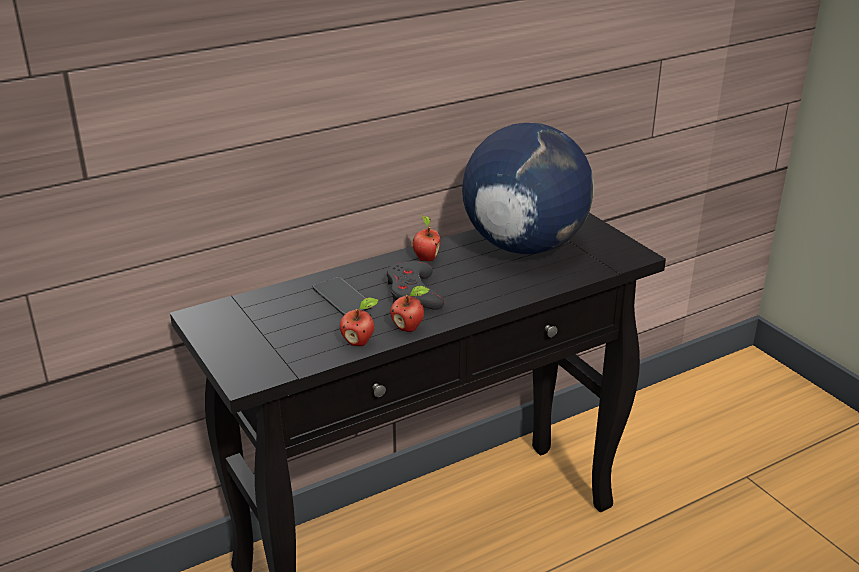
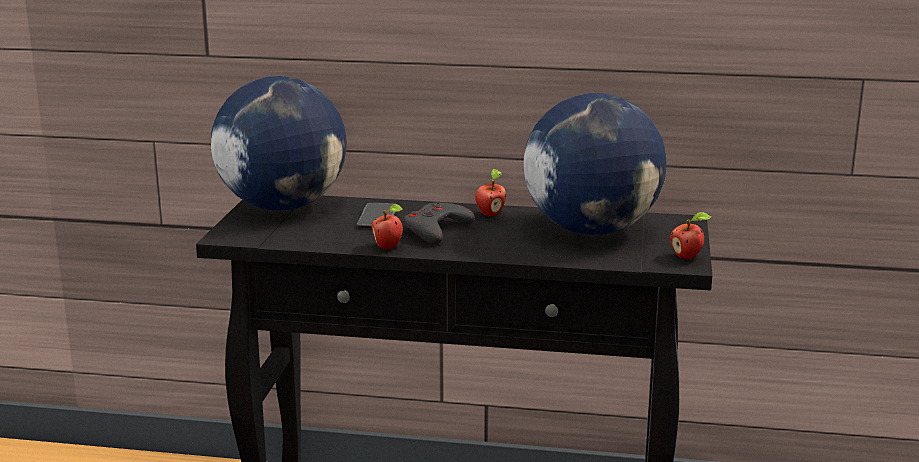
camera: 40 degrees right, 10 degrees down
(236, 320) = (282, 206): none -> globe
(359, 342) = (337, 243): apple -> apple (688, 257)

